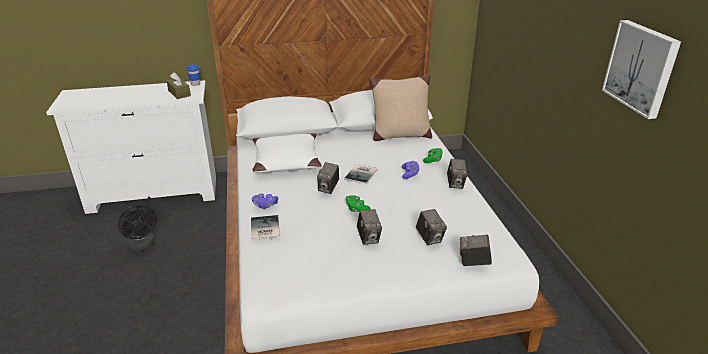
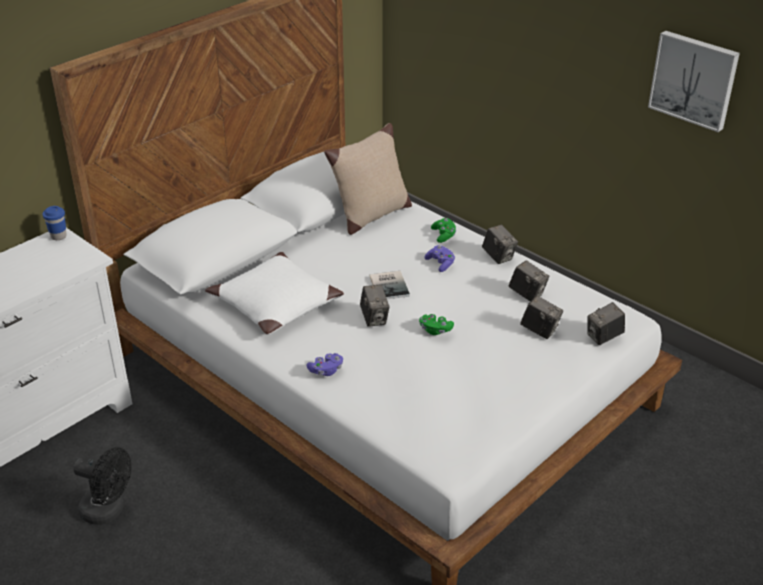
camera: 35 degrees left, 5 degrees up
(179, 93) = (59, 260): brown tissue box -> none
(264, 229) = (363, 398): book -> none
(368, 238) = (483, 357): camera -> camera (527, 294)

